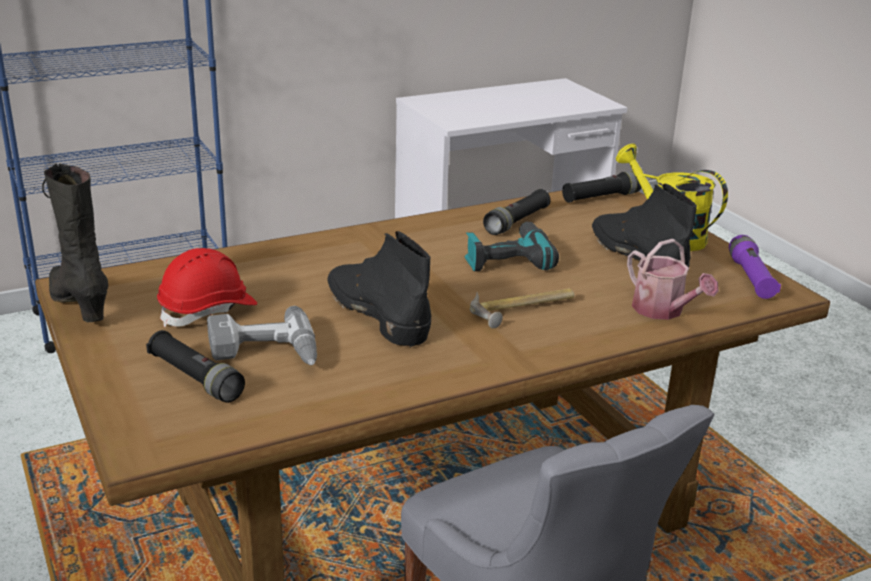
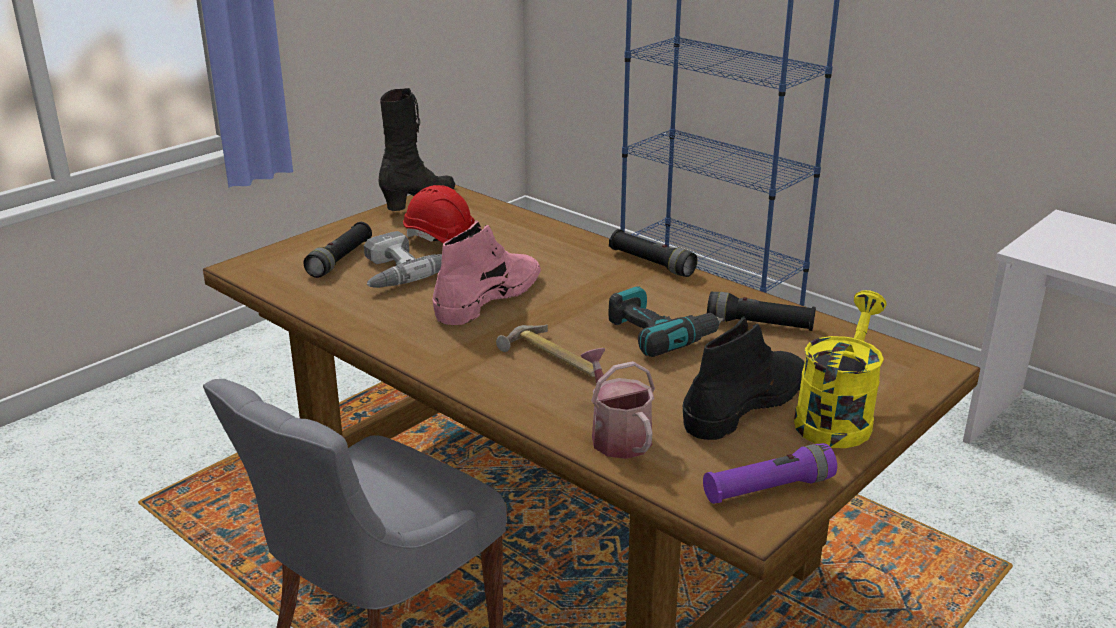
camera: 70 degrees right, 0 degrees up
(376, 313) = (489, 297): black boot -> pink boot
(601, 198) = (898, 361): black flashlight -> black flashlight (651, 263)
(663, 311) = (617, 435): watering can -> watering can turned 120 degrees clockwise

